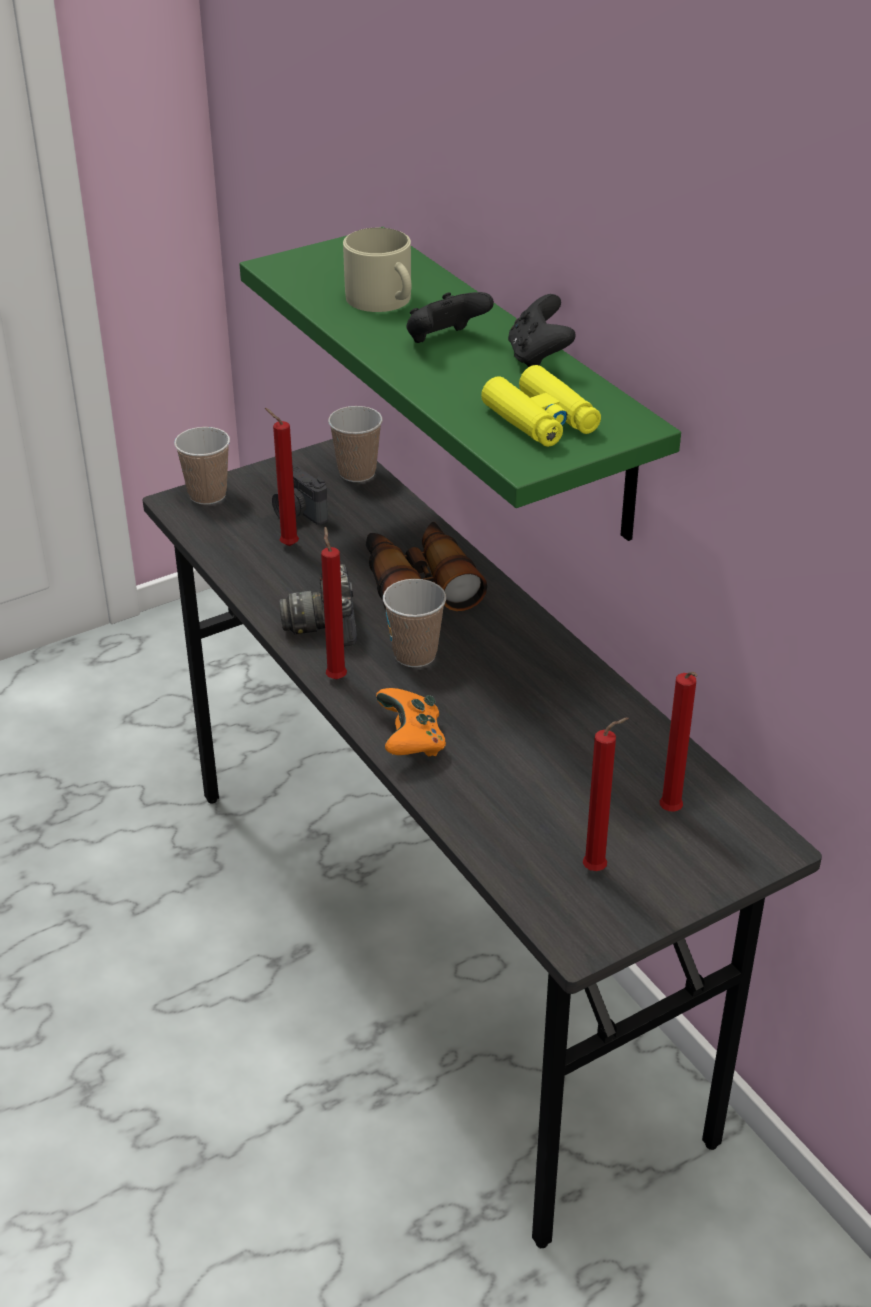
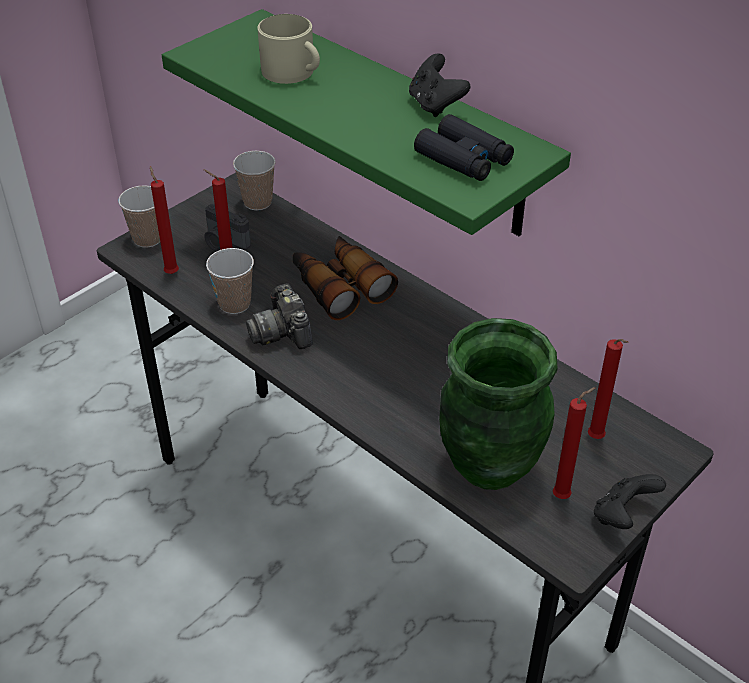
camera: 15 degrees left, 5 degrees up
(336, 677) = (307, 375): red candle -> red candle (171, 272)
(411, 742) = (386, 418): orange game controller -> none
(415, 655) = (360, 345): cup -> cup (234, 304)
(444, 341) = (357, 101): black game controller -> black game controller (622, 515)
(517, 817) = (488, 465): none -> green vase
(541, 420) = (464, 159): yellow binoculars -> black binoculars

